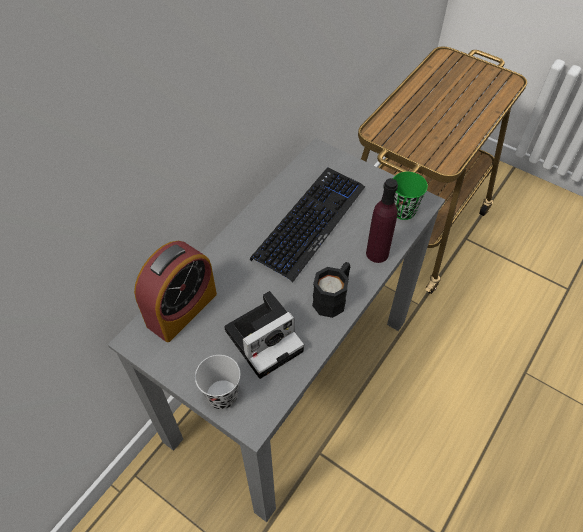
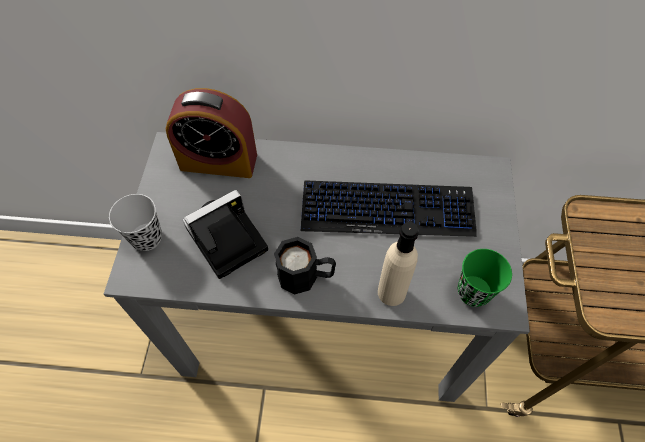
camera: 60 degrees right, 5 degrees up
(265, 338) = (224, 241): camera -> camera turned 120 degrees clockwise
(377, 253) = (391, 292): purple bottle -> beige bottle

